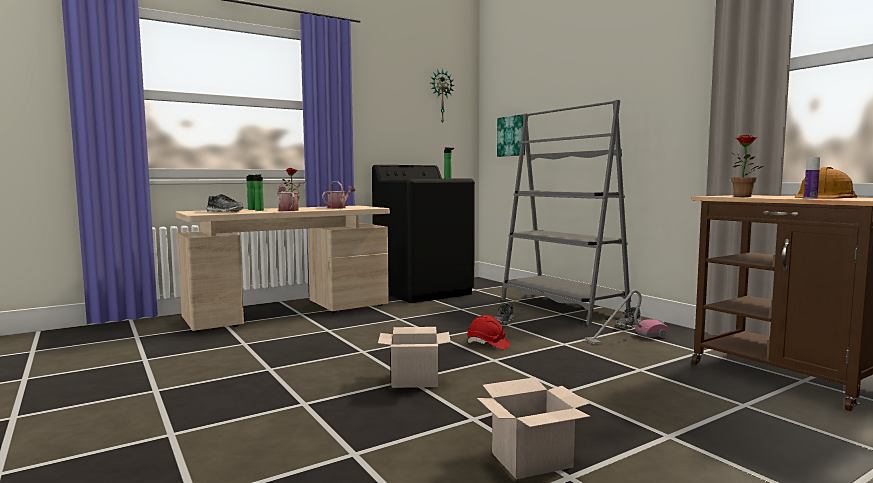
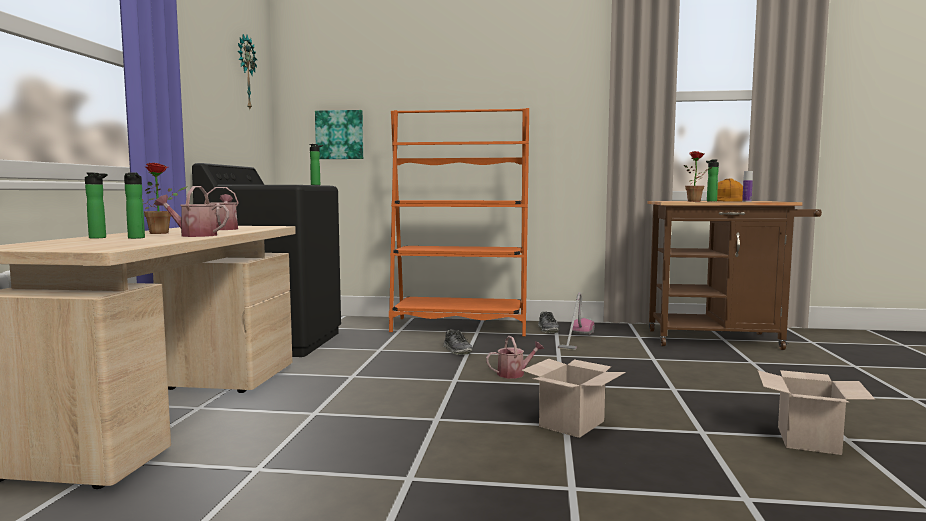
camera: 50 degrees left, 0 degrees up
(224, 212) = (107, 243): shoe -> none
(487, 344) = (514, 374): red hard hat -> watering can
(562, 307) = (459, 327): grey bookcase -> orange bookcase
(768, 197) = (710, 201): none -> bottle

